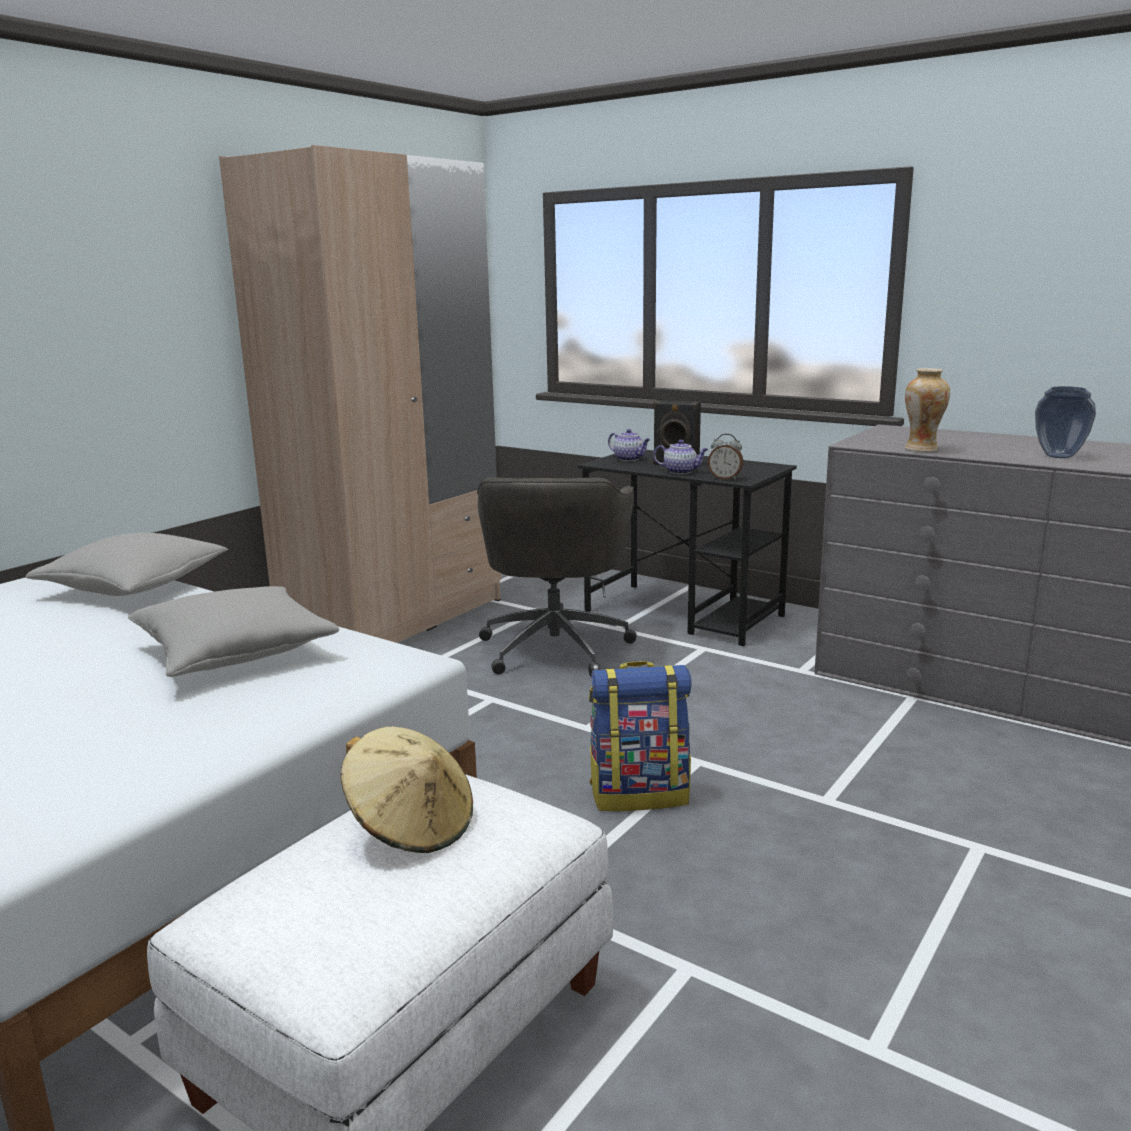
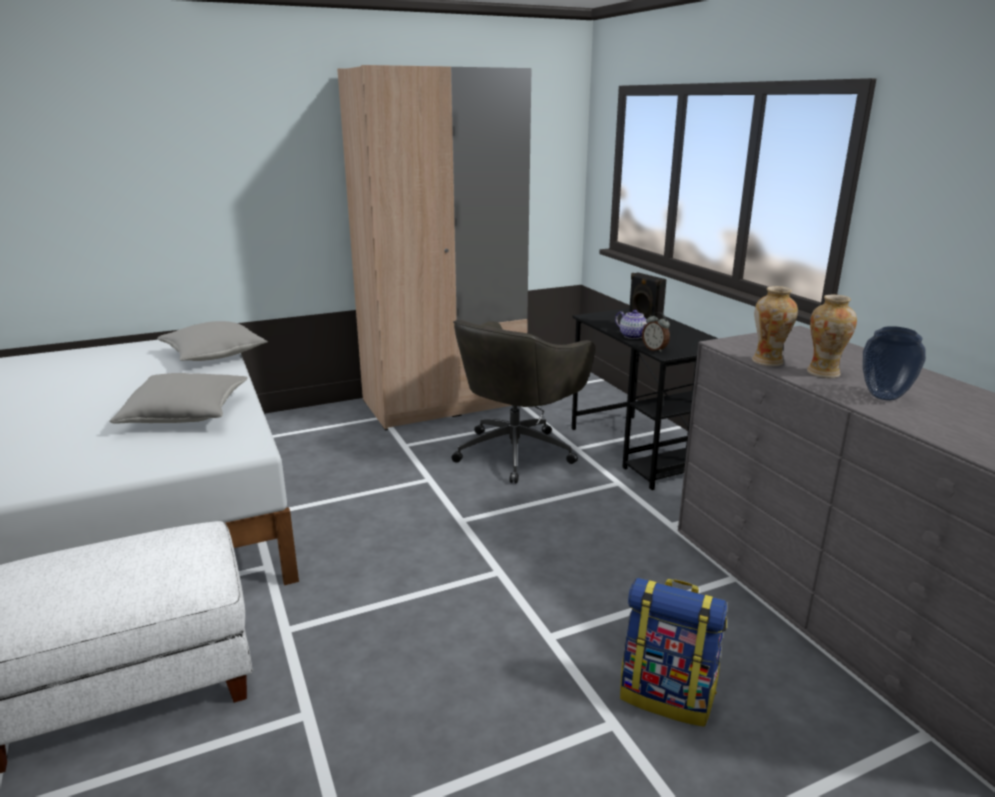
camera: 30 degrees right, 5 degrees up
(411, 827) = (134, 557): beige hat -> none
(629, 459) = (618, 316): teapot -> none
(640, 794) = (432, 581): backpack -> backpack (668, 695)
(981, 450) = (823, 373): none -> vase

